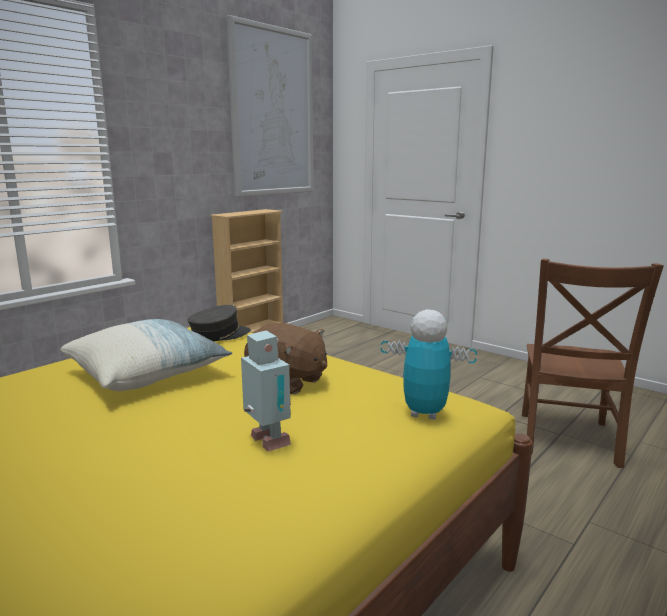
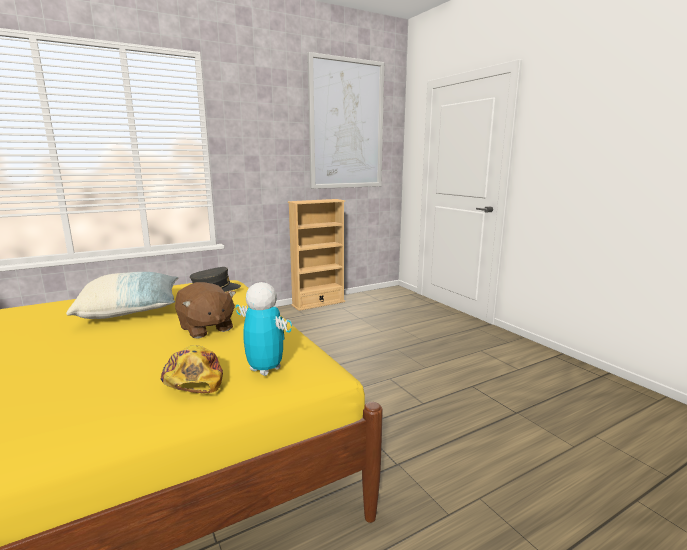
camera: 20 degrees right, 0 degrees up
(267, 443) = (124, 371): toy robot -> none
(361, 435) = (193, 377): none -> cap
(567, 441) = (518, 420): brown chair -> none

